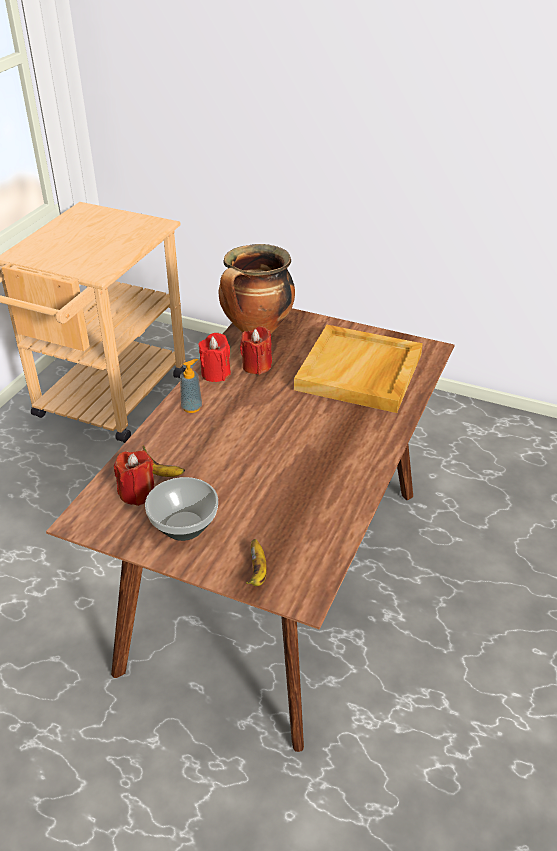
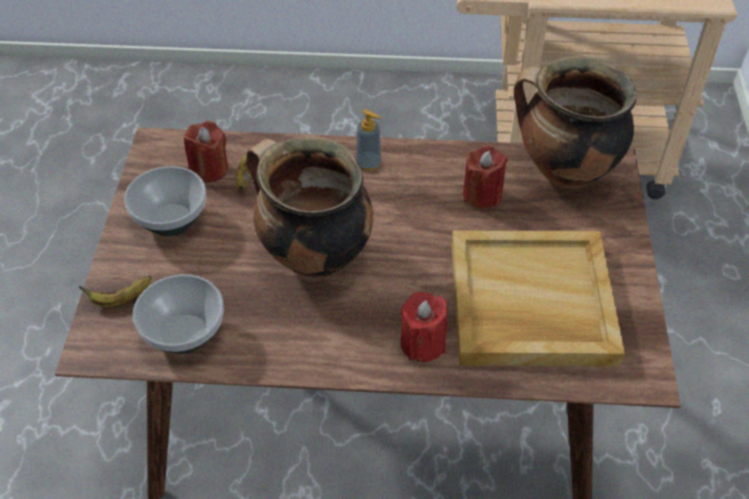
camera: 70 degrees right, 10 degrees up
(215, 373) = (445, 163): red candle -> red candle (423, 343)
(270, 455) = (313, 256): none -> cooking pot
(314, 539) = (183, 335): none -> bowl

